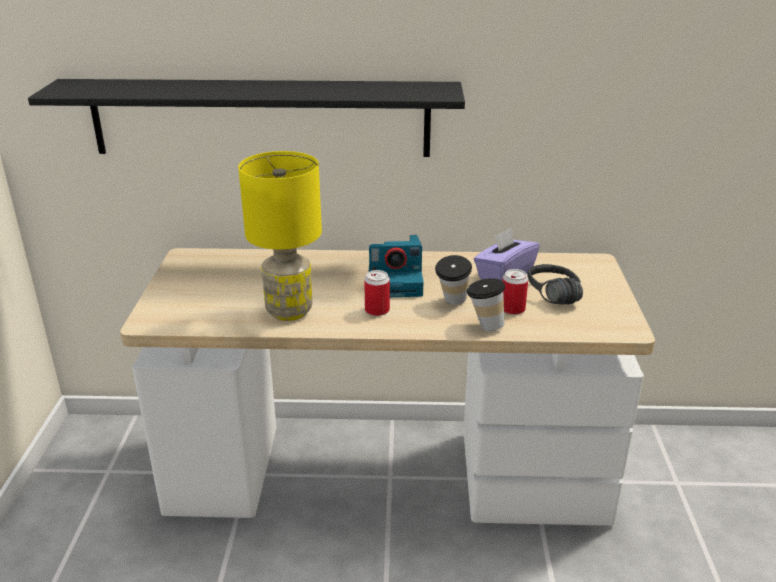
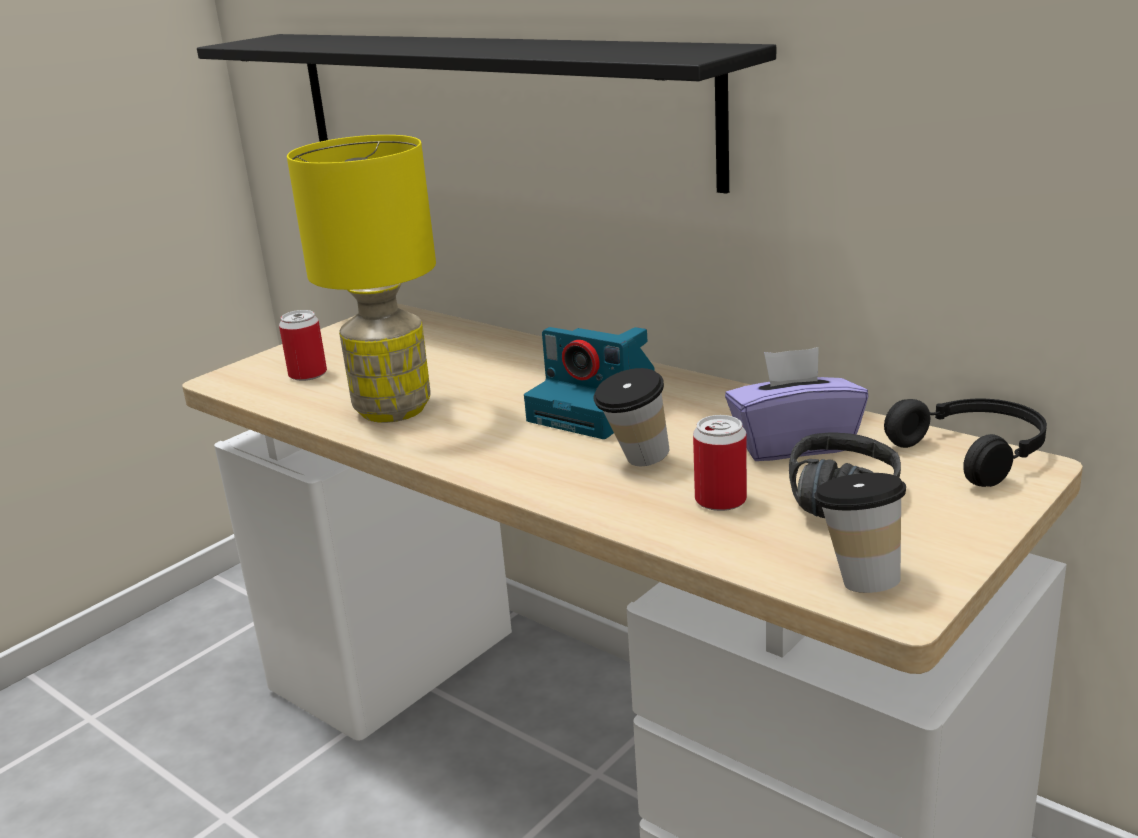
camera: 40 degrees right, 5 degrees down
(377, 310) = (505, 441): can -> can (308, 374)
(484, 325) = (630, 510): cup -> cup (858, 578)
(574, 260) = (975, 453): none -> black headphones

